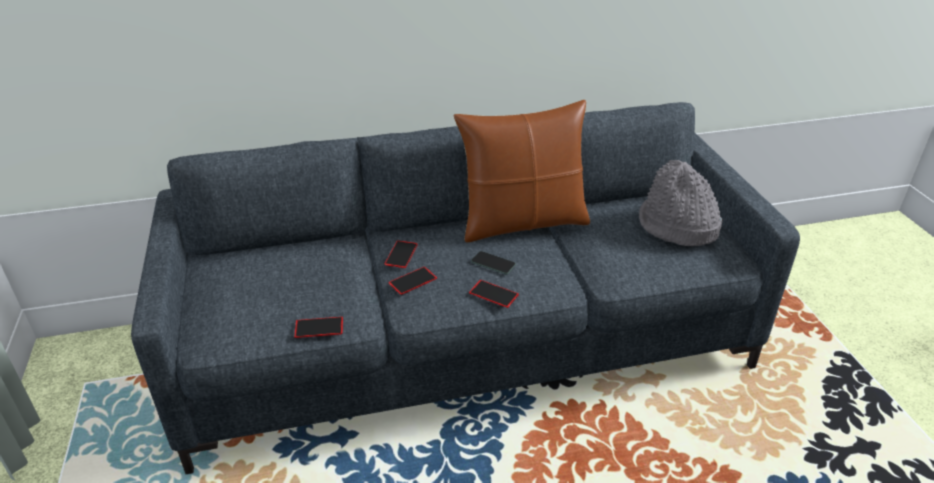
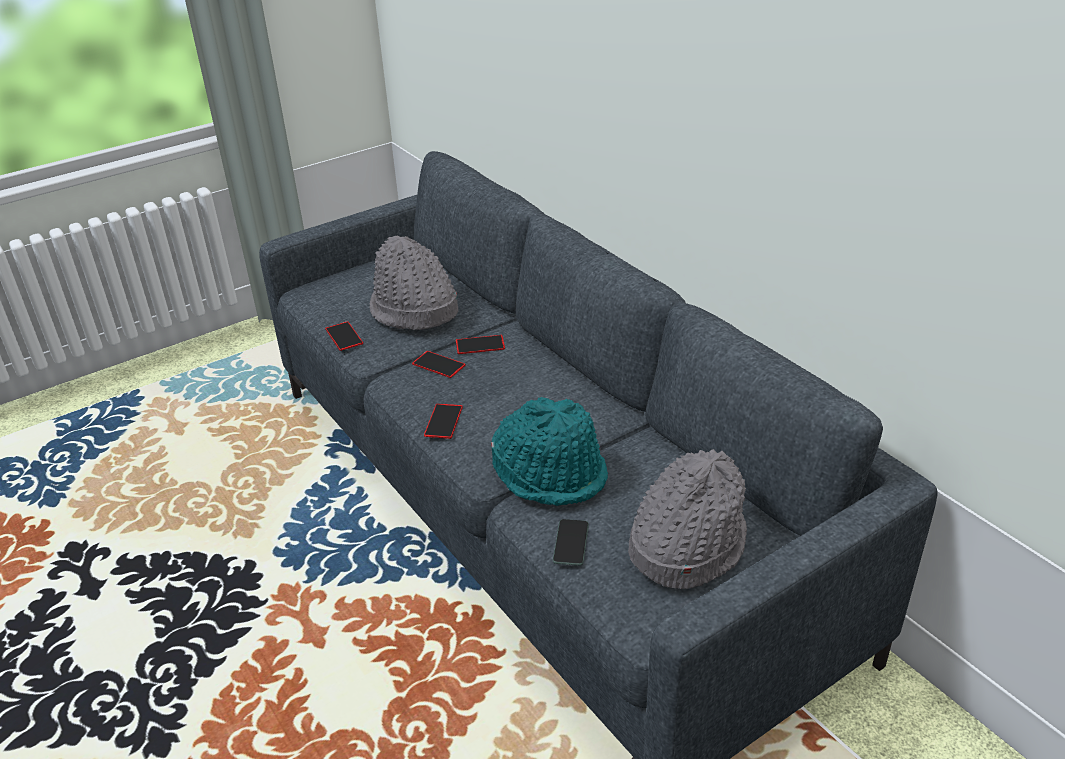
camera: 70 degrees right, 0 degrees up
(318, 277) = (413, 311): none -> grey hat
(493, 263) = (498, 406): phone -> phone (571, 543)
(522, 223) = (599, 409): brown pillow -> none
(584, 258) = (551, 473): none -> turquoise hat

